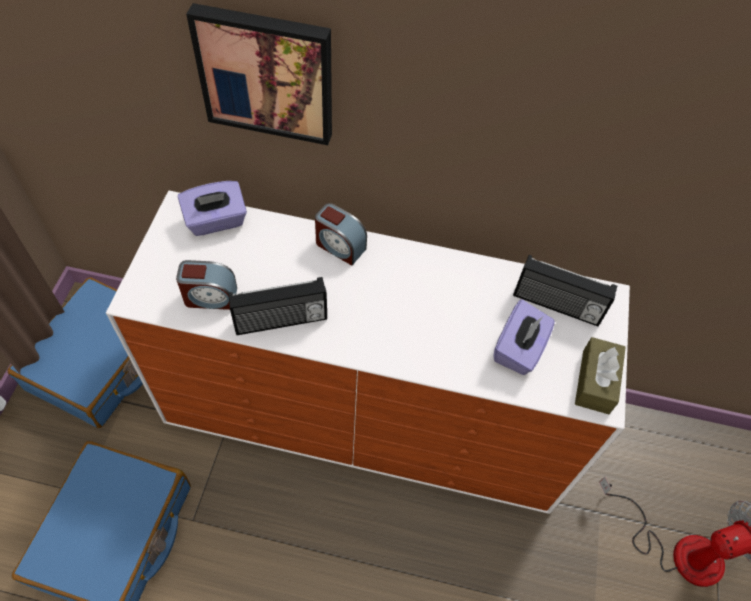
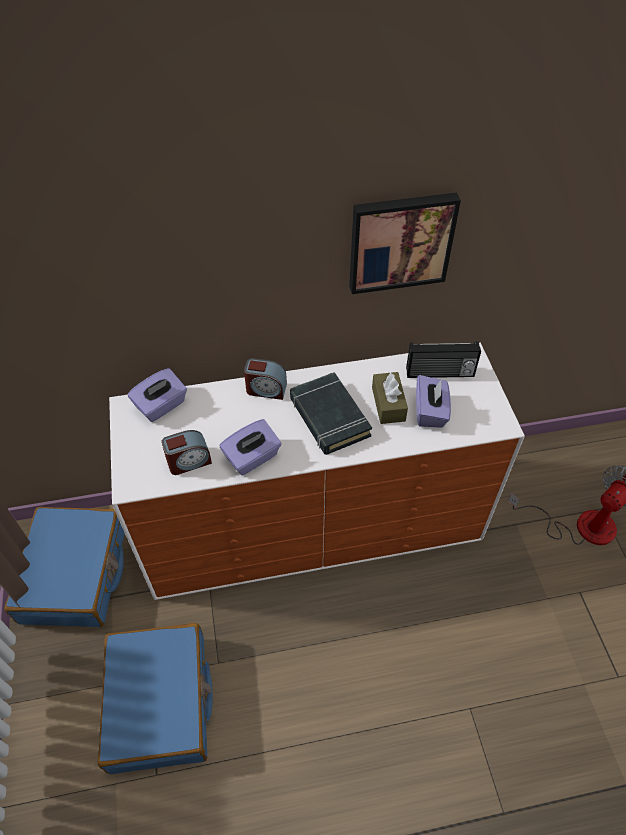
camera: 20 degrees left, 5 degrees down
(267, 73) = (185, 272): picture -> picture (400, 241)
(281, 321) = (252, 458): radio -> purple tissue box
(393, 308) = (329, 417): none -> black book
(595, 381) = (491, 413): brown tissue box -> brown tissue box (388, 404)

